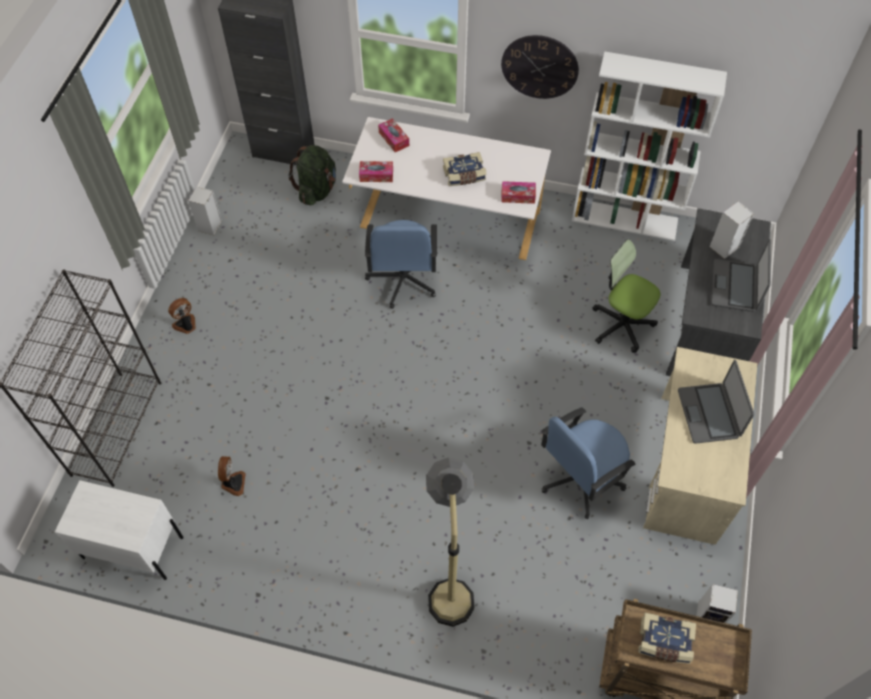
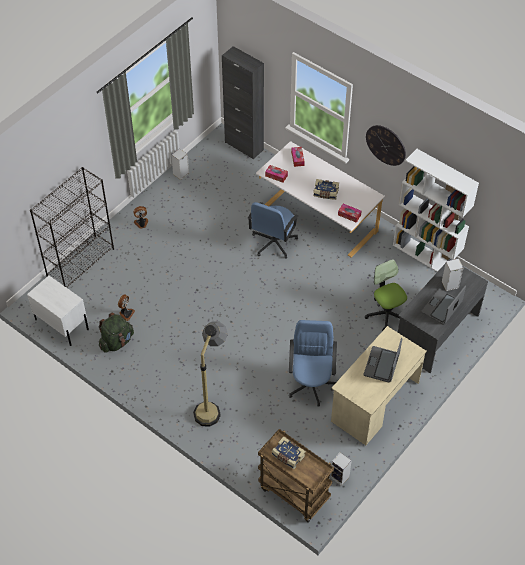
camera: 25 degrees right, 5 degrees down
(317, 190) = (252, 174): green backpack -> green backpack (116, 342)
(580, 479) = (311, 384): blue office chair -> blue office chair turned 105 degrees clockwise

